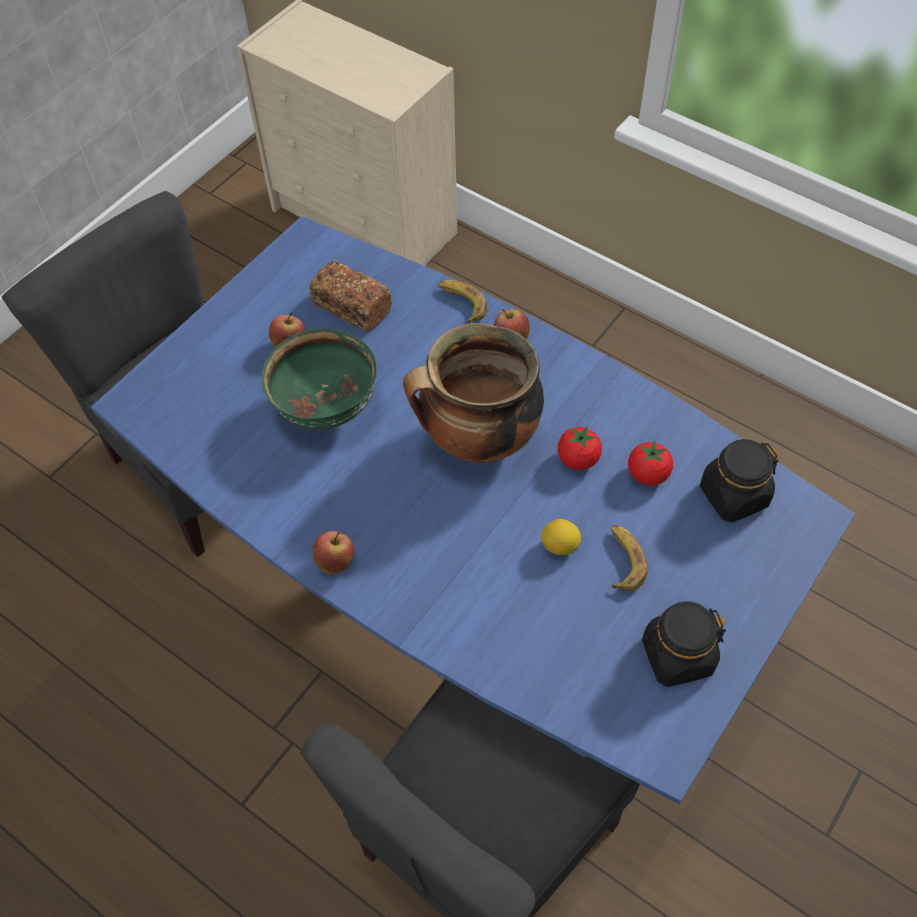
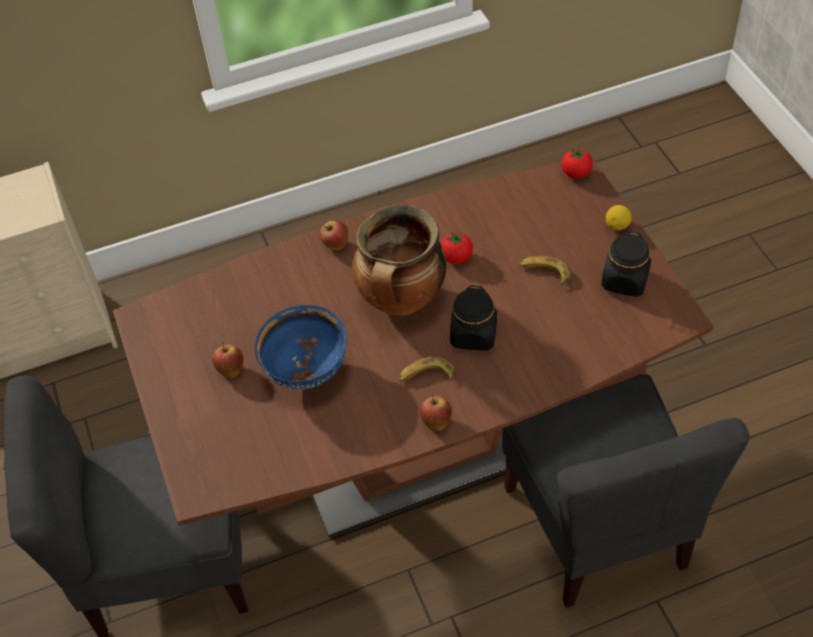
camera: 55 degrees left, 5 degrees down
(326, 410) = (307, 372): green bowl -> blue bowl
(351, 307) = (229, 318): bread -> none
(461, 303) = (281, 256): banana -> banana (426, 376)
(462, 600) = (417, 451): blue dining table -> brown dining table
(560, 546) = (512, 298): lemon -> lemon (617, 226)
(647, 474) = (494, 230): tomato -> tomato (576, 173)
(733, 496) = (539, 199): black jar -> black jar (473, 335)

